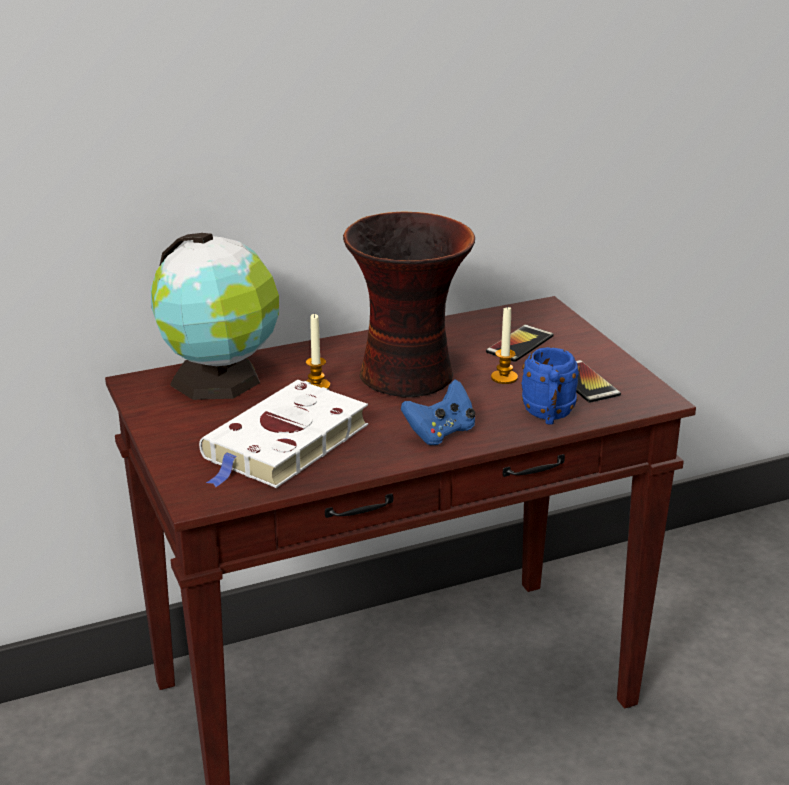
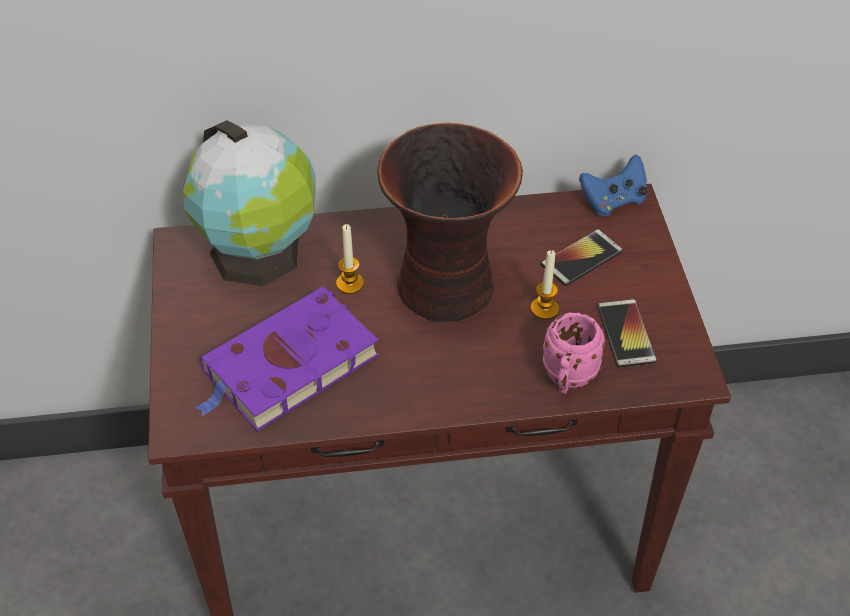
camera: 15 degrees right, 20 degrees up
(284, 444) = (287, 367): white book -> purple book
(440, 433) = (447, 382): blue game controller -> blue game controller (613, 201)
(548, 415) = (567, 378): blue mug -> pink mug

